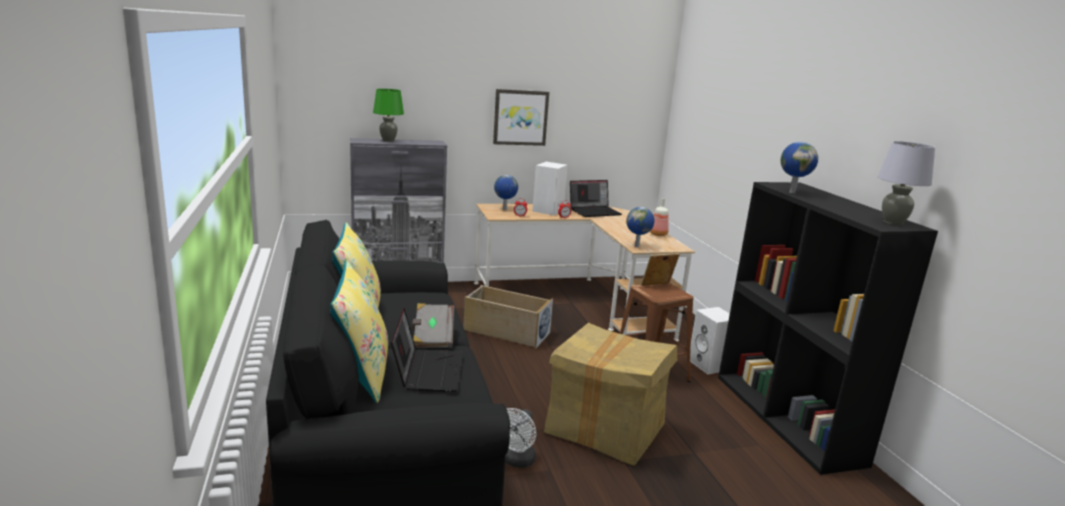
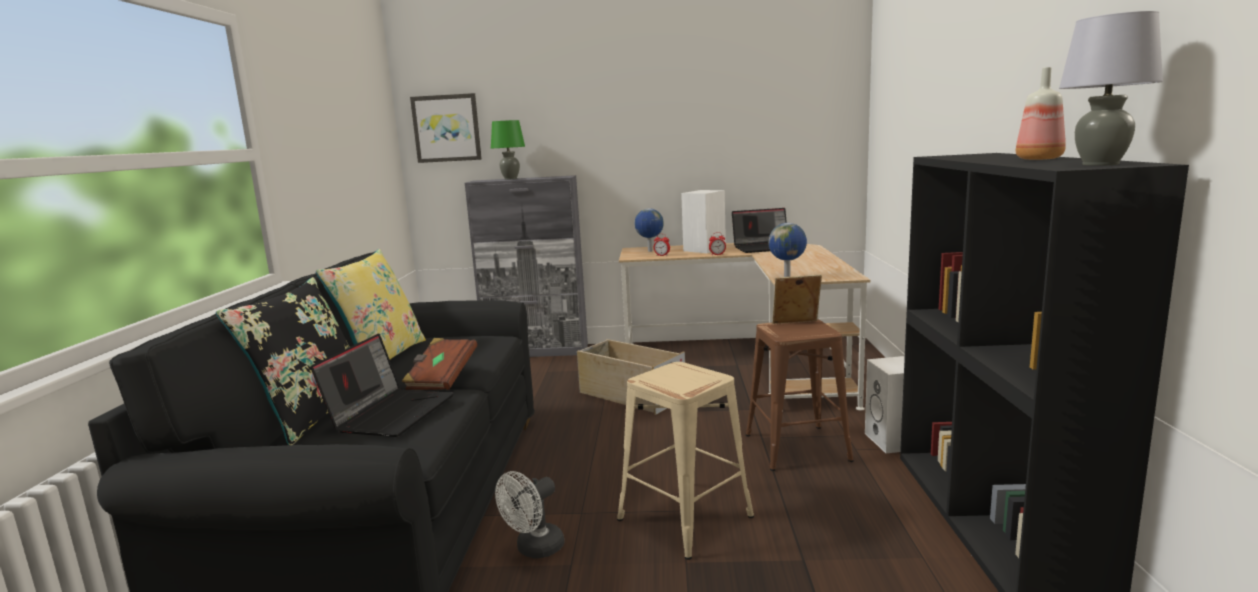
camera: 20 degrees right, 5 degrees down
(361, 374) = (312, 414): yellow pillow -> black pillow
(432, 337) = (441, 378): grey book -> brown book
(520, 117) = (667, 140): picture -> picture (446, 128)
(605, 429) = (686, 517): cardboard box -> beige stool
(658, 234) = (832, 265): bottle -> bottle (1039, 159)
(792, 192) = (960, 158): globe -> none

